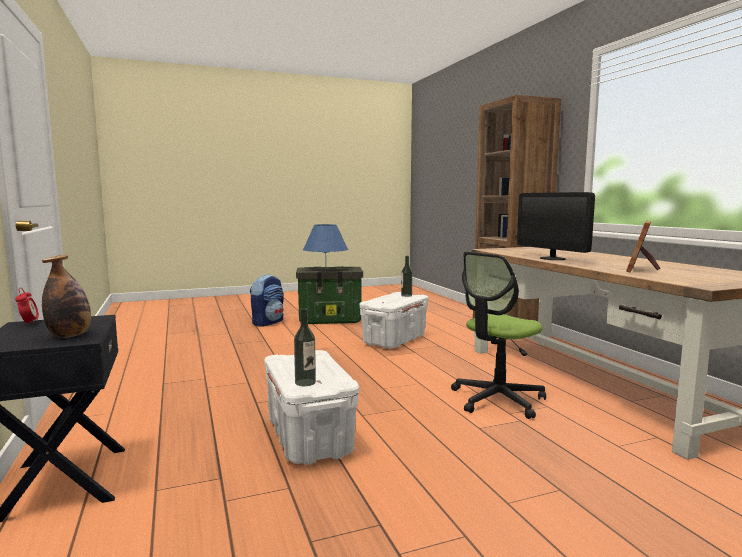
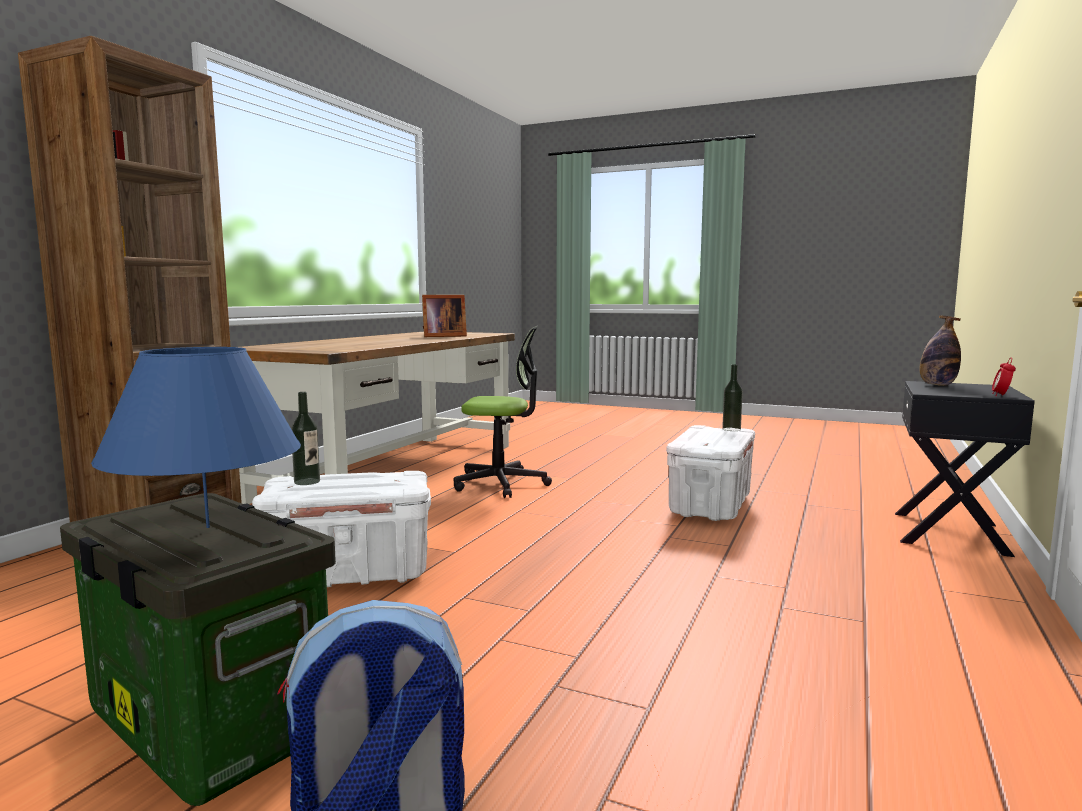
camera: 135 degrees left, 0 degrees up
(552, 258) = (399, 342): monitor -> none

